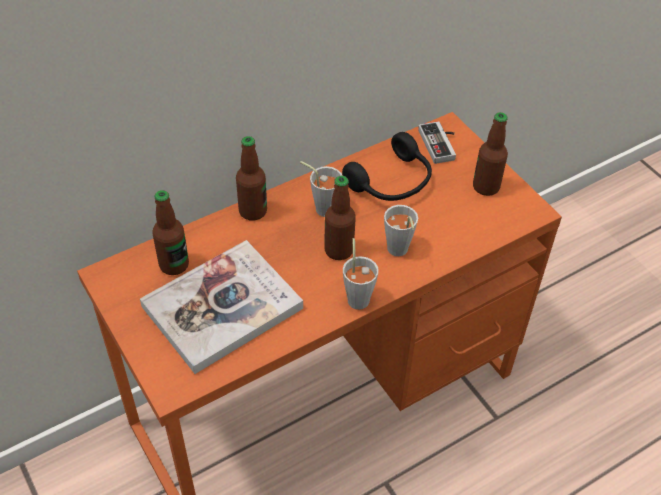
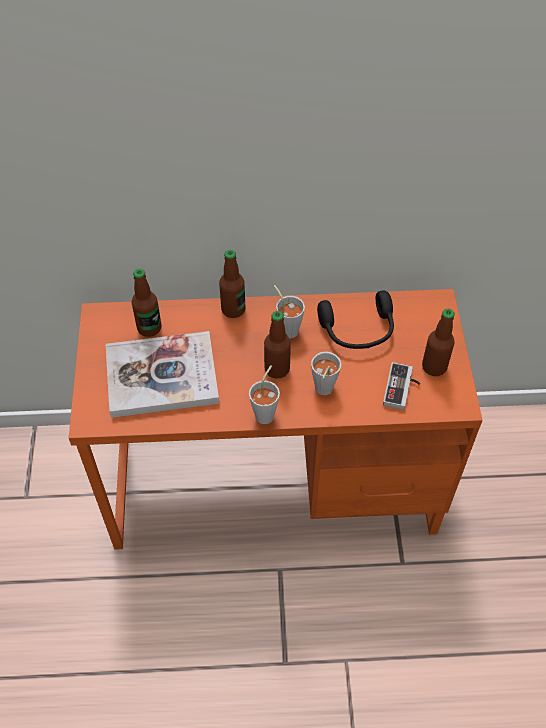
camera: 30 degrees right, 5 degrees up
(441, 144) = (422, 314): game controller -> game controller (402, 389)

